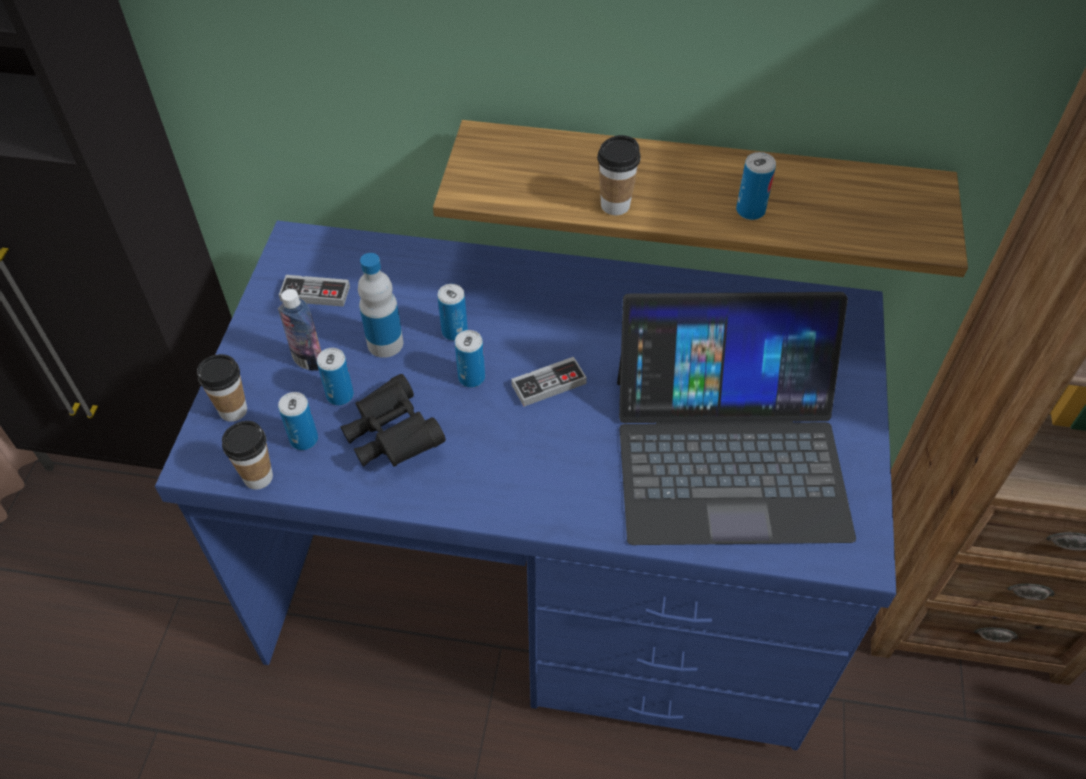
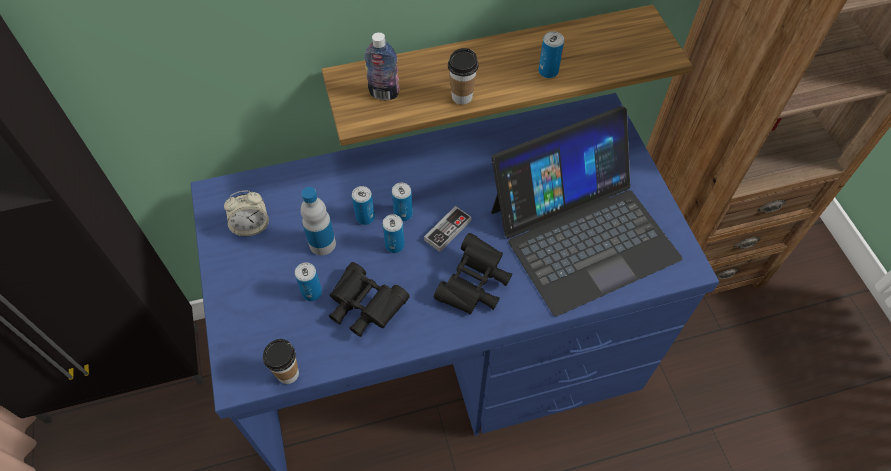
camera: 25 degrees left, 5 degrees up
(233, 410) = (241, 333): cup -> none
(304, 439) = (305, 334): can -> can (403, 214)
(308, 360) = (274, 276): bottle -> bottle (384, 94)
(315, 293) = (251, 226): game controller -> alarm clock
(544, 463) = (474, 285): none -> black binoculars

